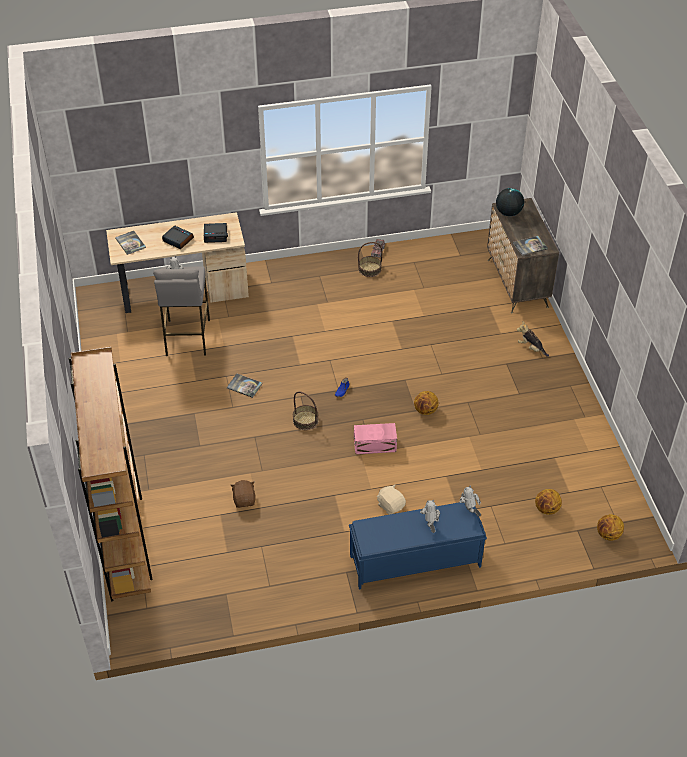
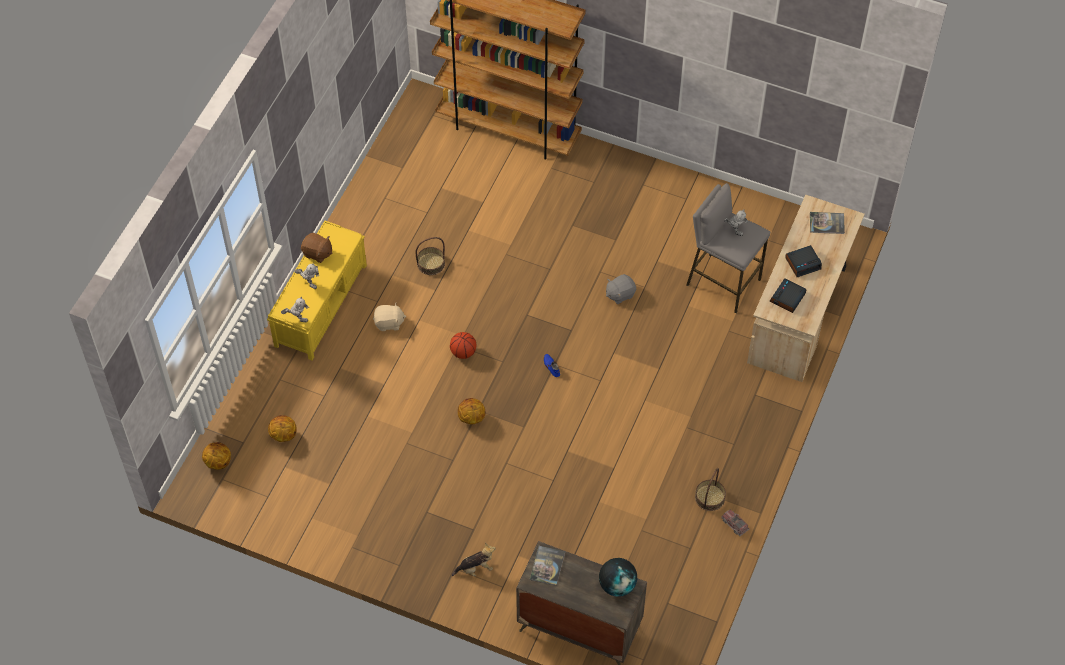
camera: 125 degrees right, 10 degrees up
(244, 386) = (620, 294): book -> grey plush toy
(244, 500) = (484, 225): brown plush toy -> brown plush toy (317, 253)
(305, 420) = (538, 317): basket -> basket (431, 264)
(375, 445) = (463, 352): pink storage box -> basketball
(414, 561) = (321, 304): blue bench -> yellow bench

